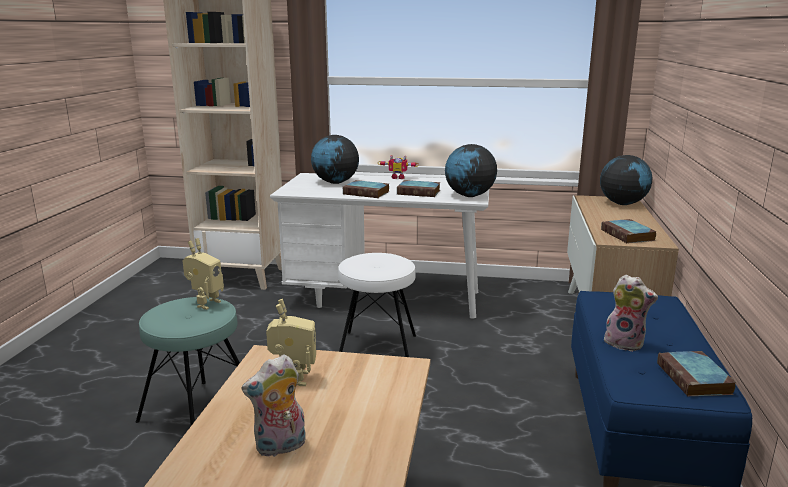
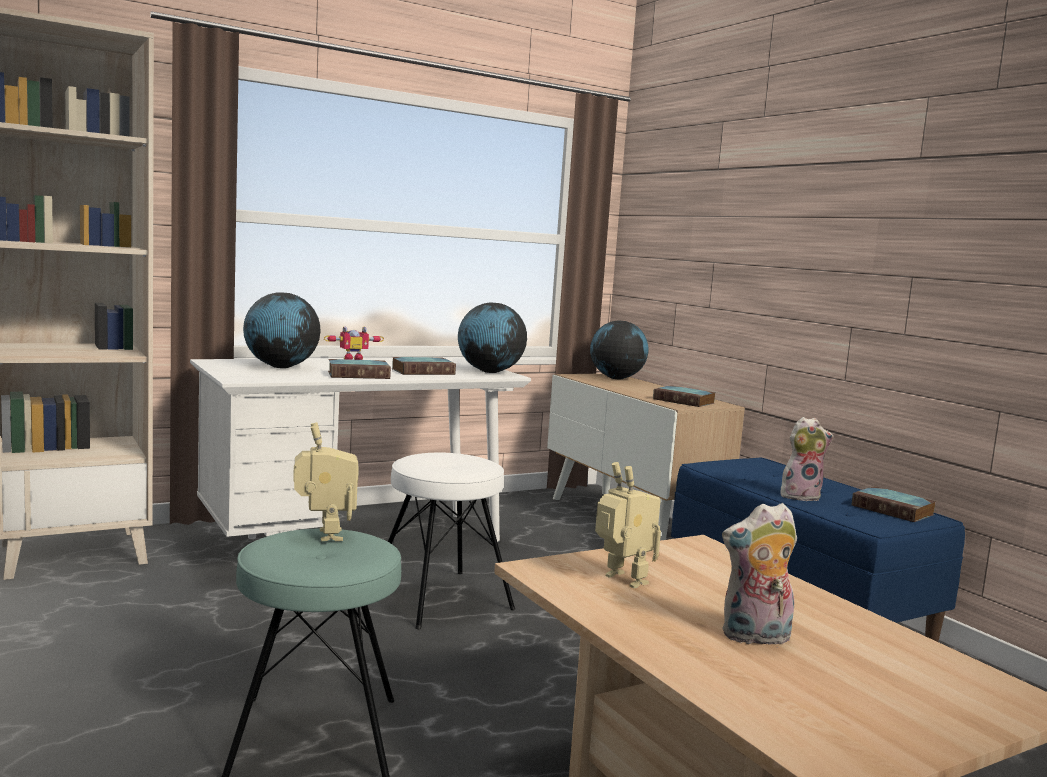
camera: 40 degrees left, 10 degrees down
(280, 447) = (755, 638): plush toy -> plush toy turned 60 degrees clockwise

